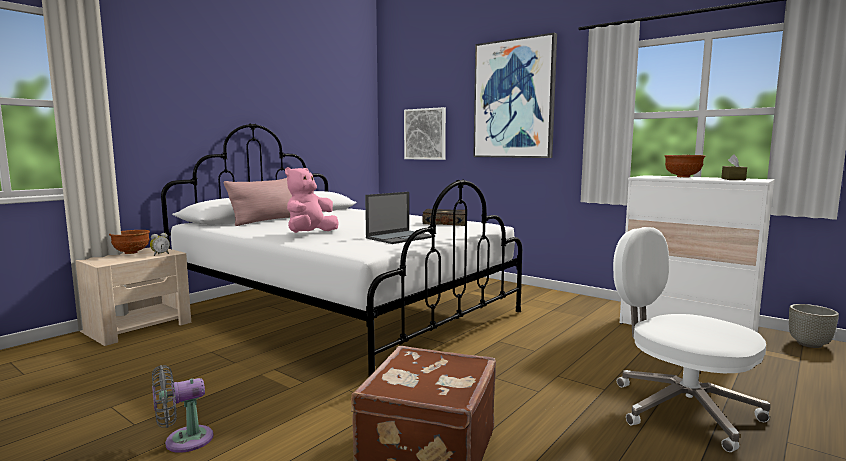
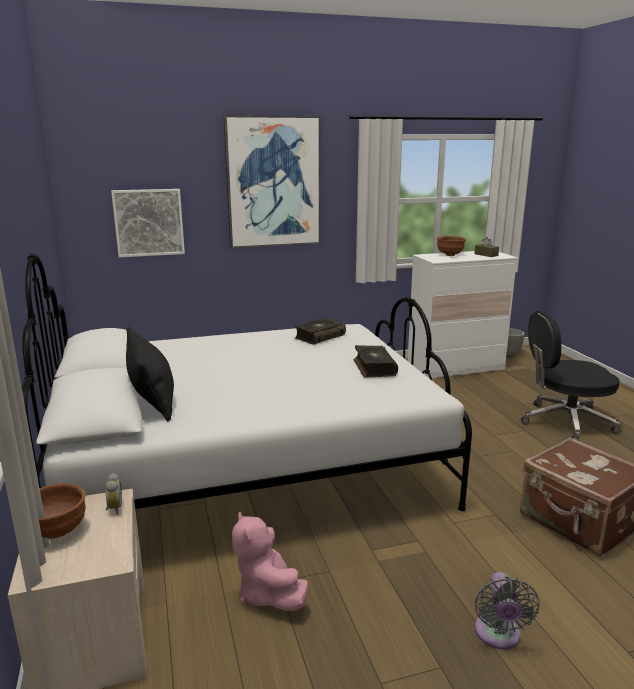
camera: 55 degrees left, 10 degrees up
(267, 220) = (152, 398): pink pillow -> black pillow
(310, 234) = (298, 396): pink plush toy -> pink plush toy (268, 593)
(401, 237) = (373, 368): laptop -> book
(681, 409) = (565, 422): white office chair -> black office chair

